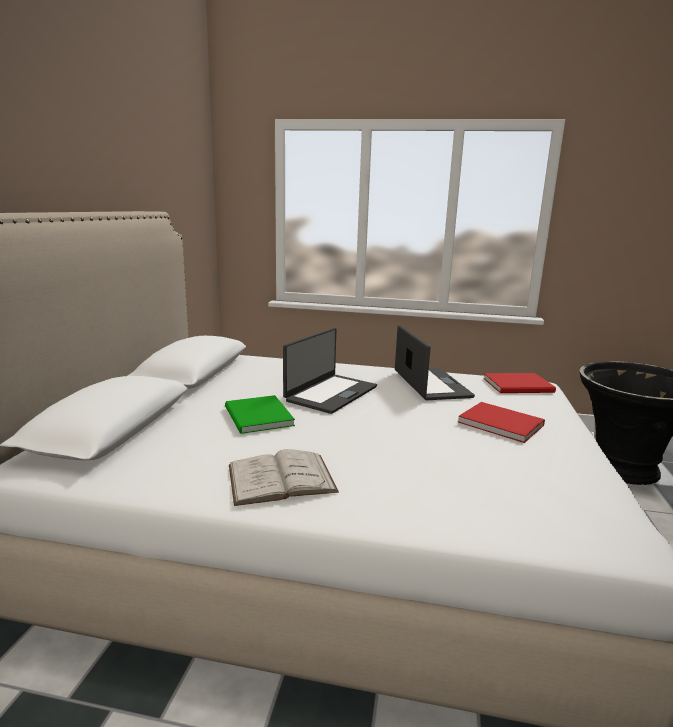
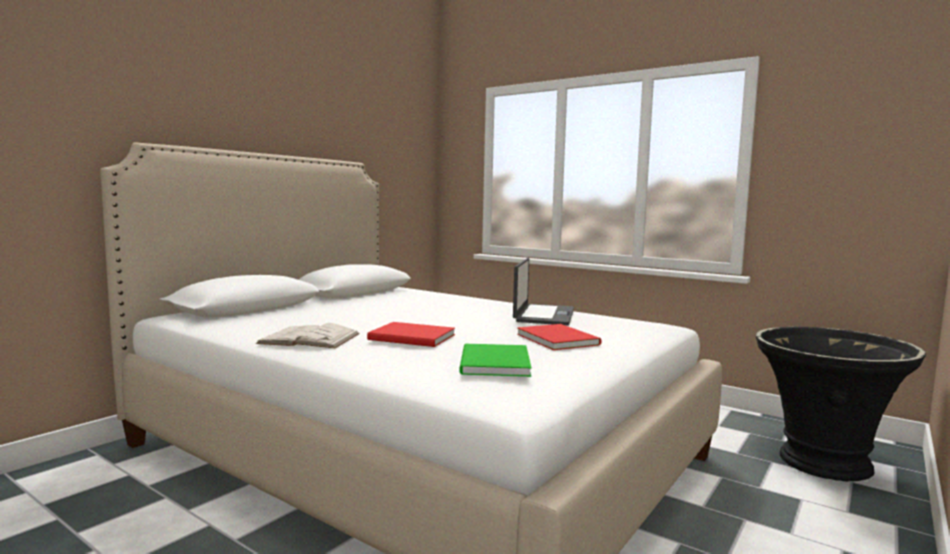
camera: 25 degrees right, 10 degrees down
(257, 417) = (353, 314): green book -> green book (492, 363)
(330, 393) = (438, 310): laptop -> none
(520, 386) = (639, 324): red book -> red book (413, 338)

